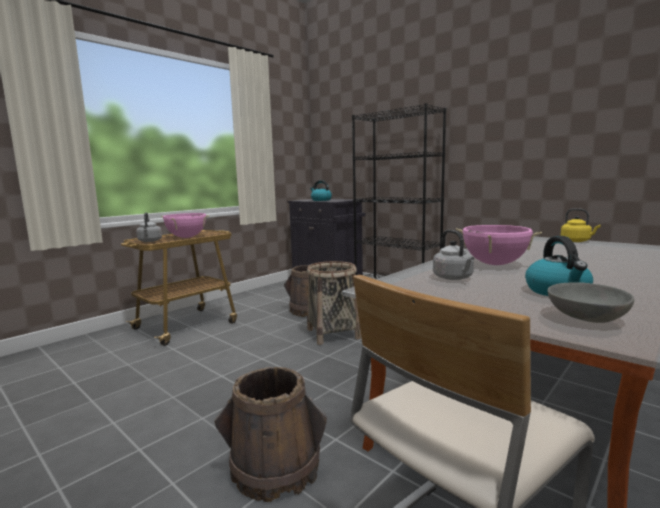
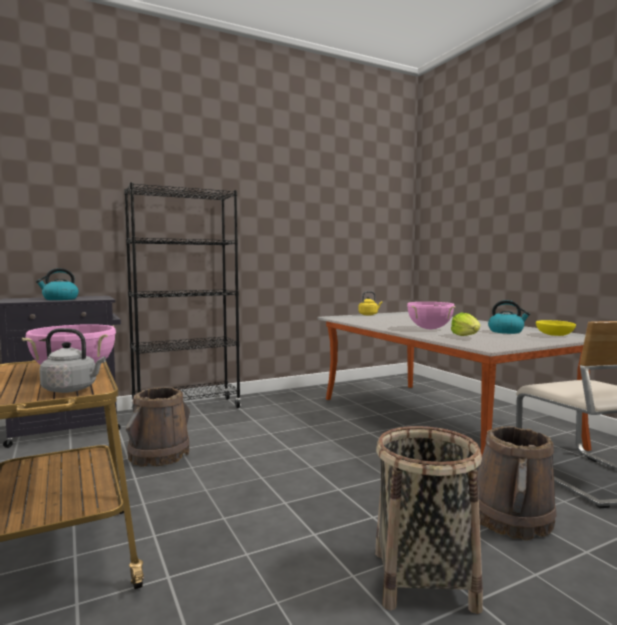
camera: 70 degrees left, 5 degrees down
(333, 333) = (255, 455): basket -> basket (423, 579)
(454, 278) = (466, 336): grey kettle -> lettuce
(585, 317) = (555, 335): grey bowl -> yellow bowl

